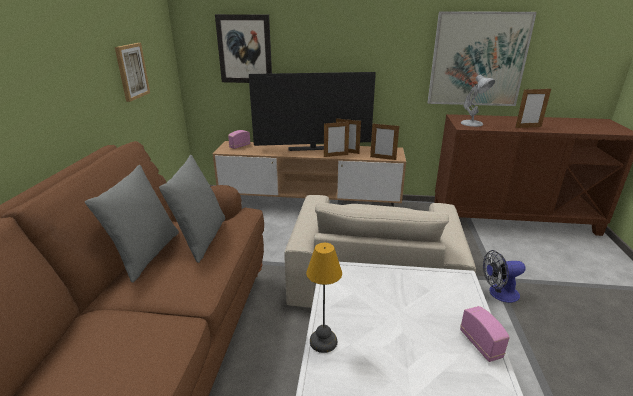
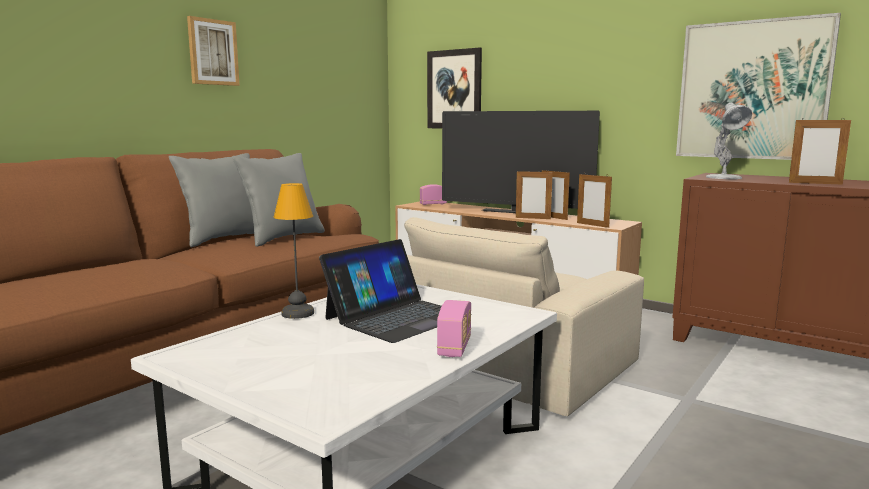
camera: 30 degrees right, 15 degrees down
(131, 71) = (316, 99): picture -> picture (212, 52)
(395, 316) = (397, 317): none -> laptop
(499, 294) = (671, 412): fan -> none

